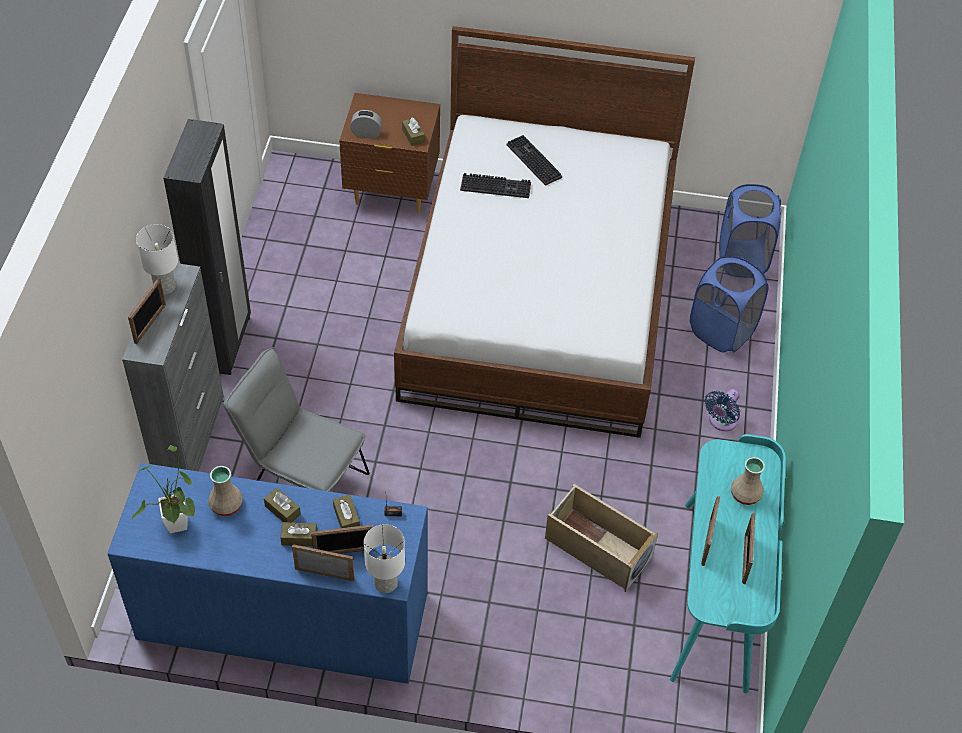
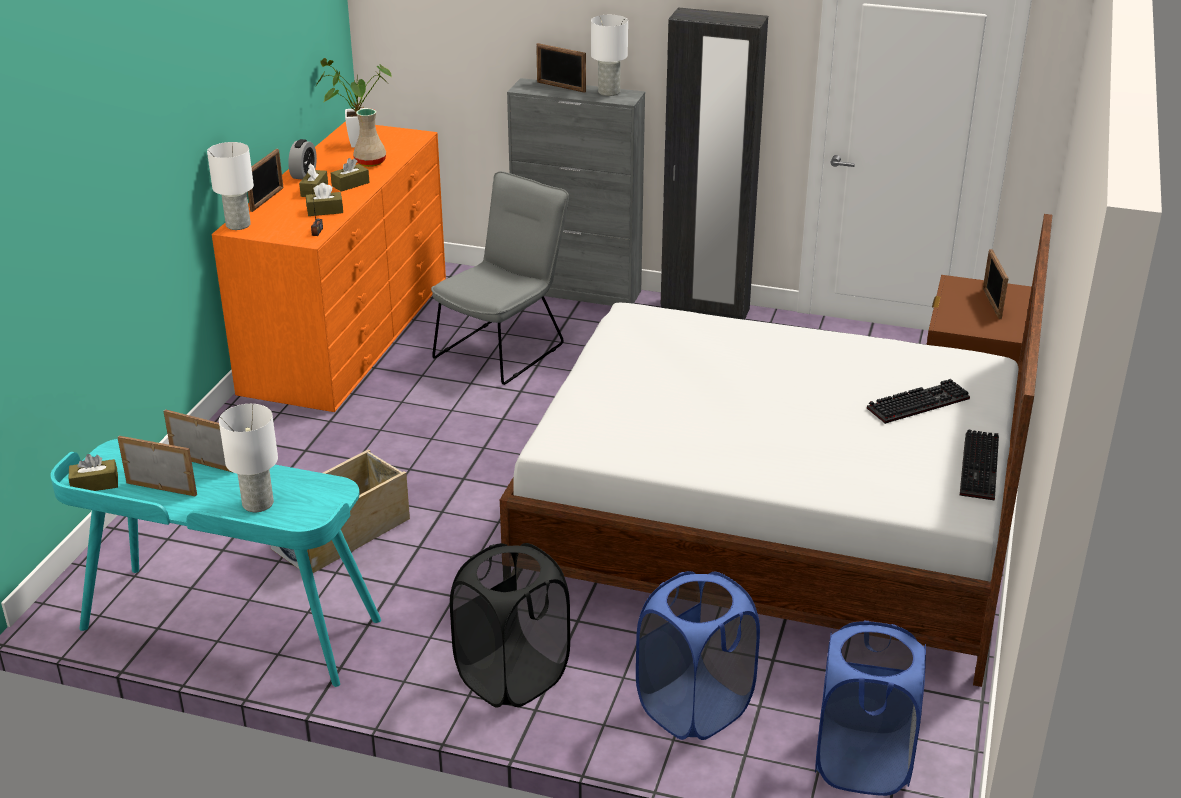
camera: 100 degrees right, 20 degrees down
(283, 616) = (348, 333): blue dresser -> orange dresser
(343, 552) = (286, 208): picture frame -> picture frame (991, 303)
(366, 133) = (957, 291): alarm clock -> alarm clock (304, 174)
(413, 136) = (959, 321): brown tissue box -> brown tissue box (95, 484)
(497, 186) = (861, 371): keyboard -> keyboard (981, 468)
(721, 421) = (512, 677): blue fan -> black laundry basket
(744, 494) = (258, 503): beige vase -> white table lamp

